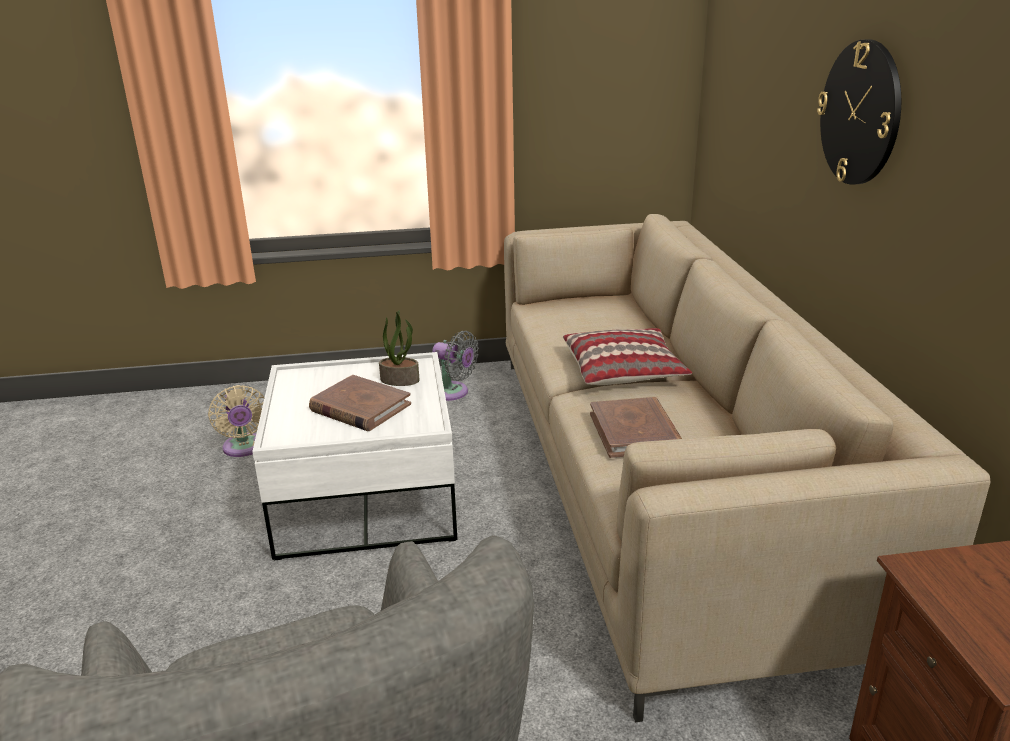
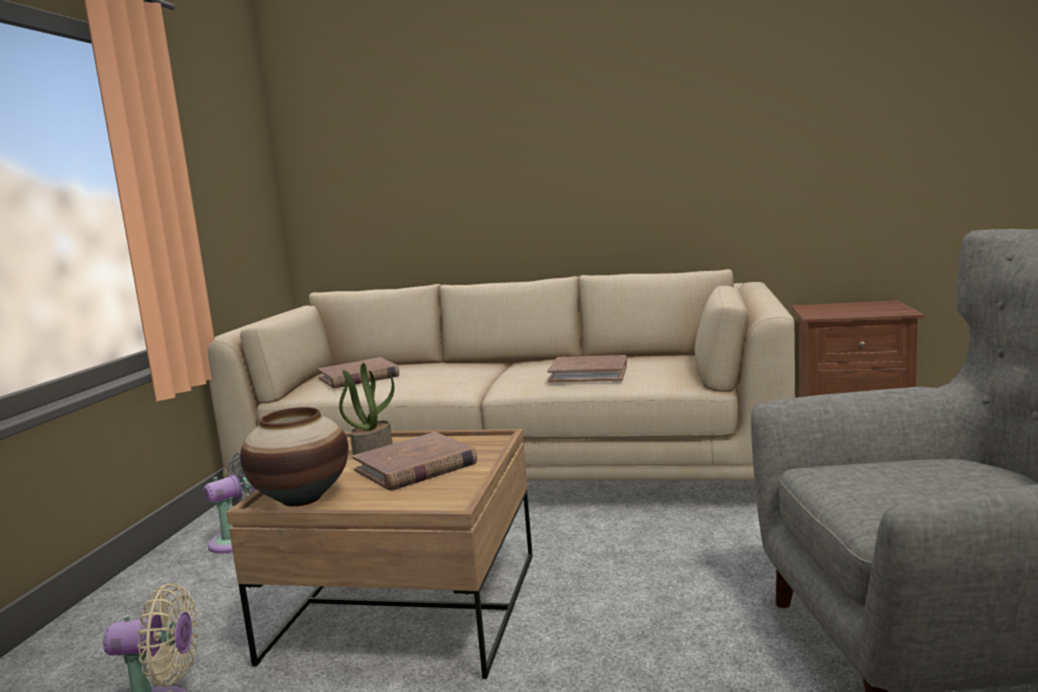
camera: 70 degrees left, 15 degrees down
(298, 383) = (301, 499): none -> vase
(366, 498) = (407, 606): white coffee table -> brown coffee table
(582, 316) = (359, 377): none -> brown book
(623, 370) = (479, 374): pillow -> none
(860, 113) = (551, 138): wall clock -> none

